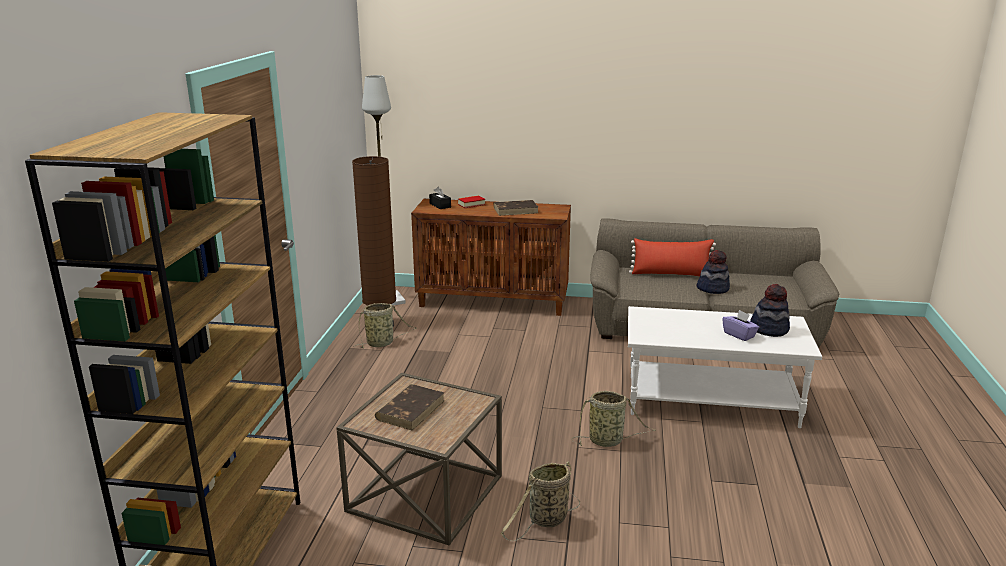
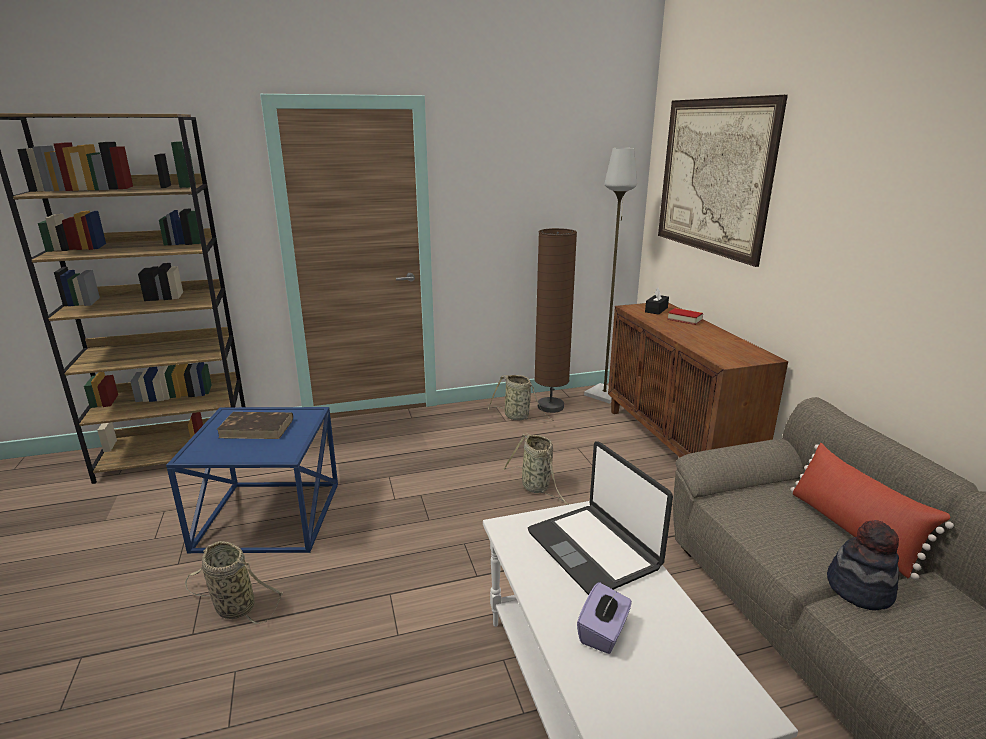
camera: 65 degrees right, 0 degrees up
(425, 492) = (270, 515): brown side table -> blue side table
(460, 91) = (713, 177): none -> picture
(516, 210) = (706, 340): brown book -> none
(608, 441) = (416, 617): basket -> basket (537, 488)
(675, 321) = (594, 549): none -> laptop
(769, 329) = (668, 674): hat -> none

